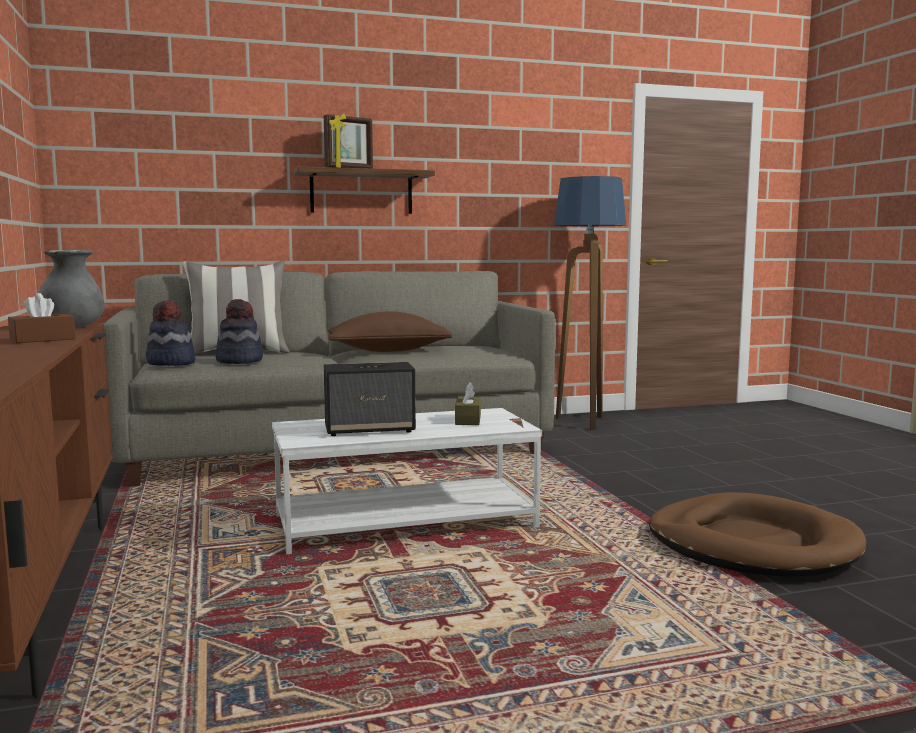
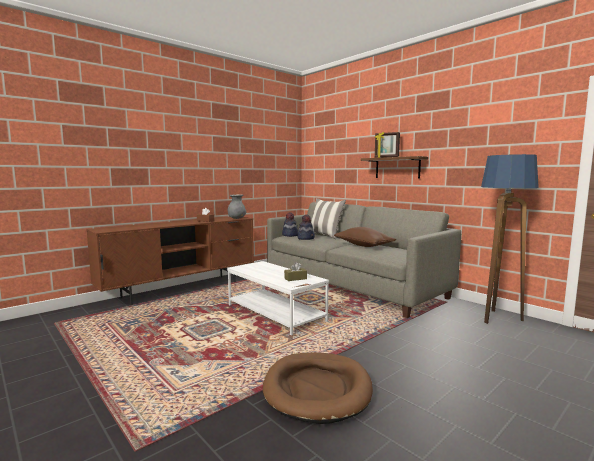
camera: 65 degrees right, 0 degrees up
(370, 429) = (263, 271): speaker -> none

